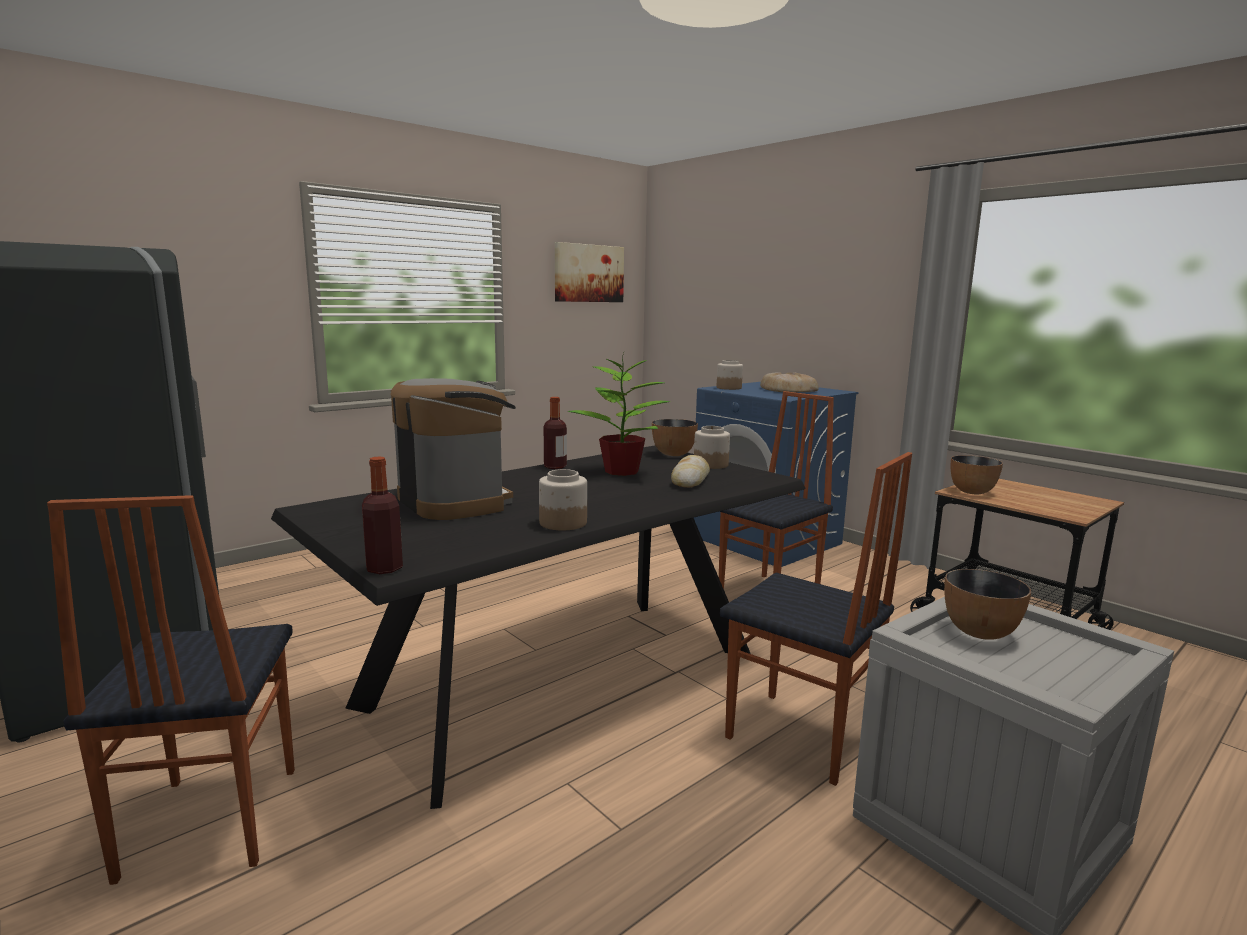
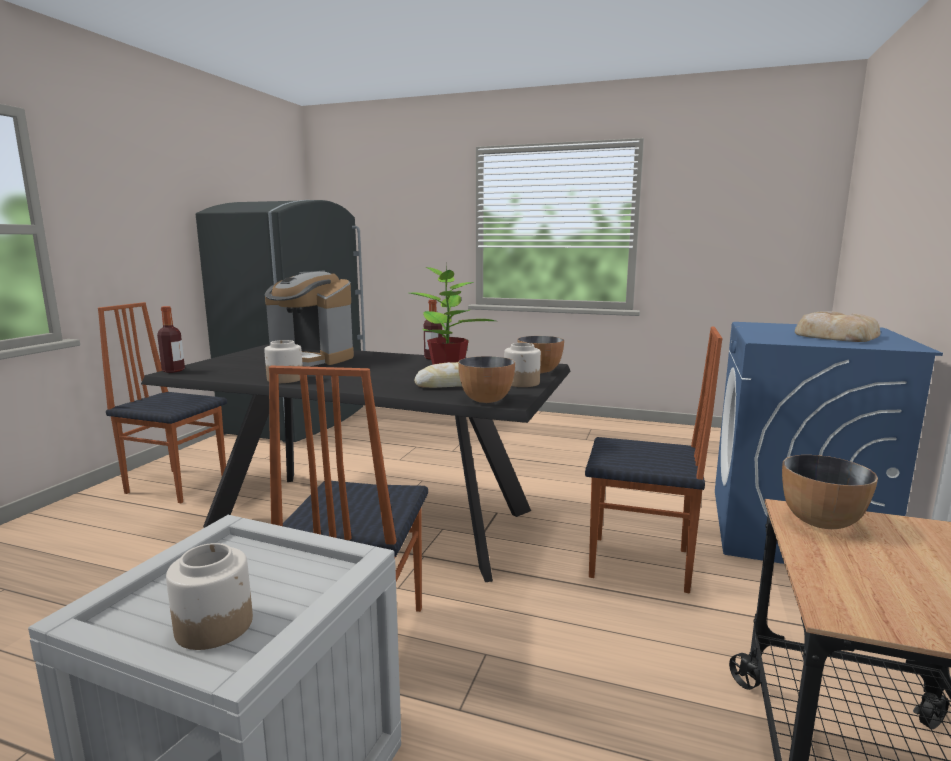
camera: 60 degrees right, 0 degrees up
(208, 823) = (177, 485): chair -> chair turned 60 degrees clockwise
(455, 501) = (311, 359): coffee machine -> coffee machine turned 90 degrees clockwise
(588, 273) = (752, 196): picture -> none
(728, 388) = (765, 325): jar -> jar (214, 625)
(980, 632) = (268, 571): bowl -> bowl (486, 400)

